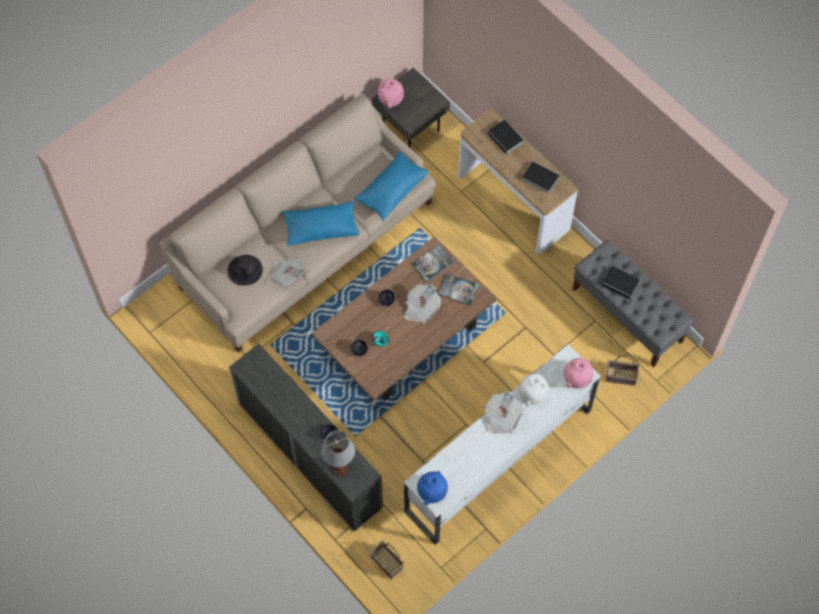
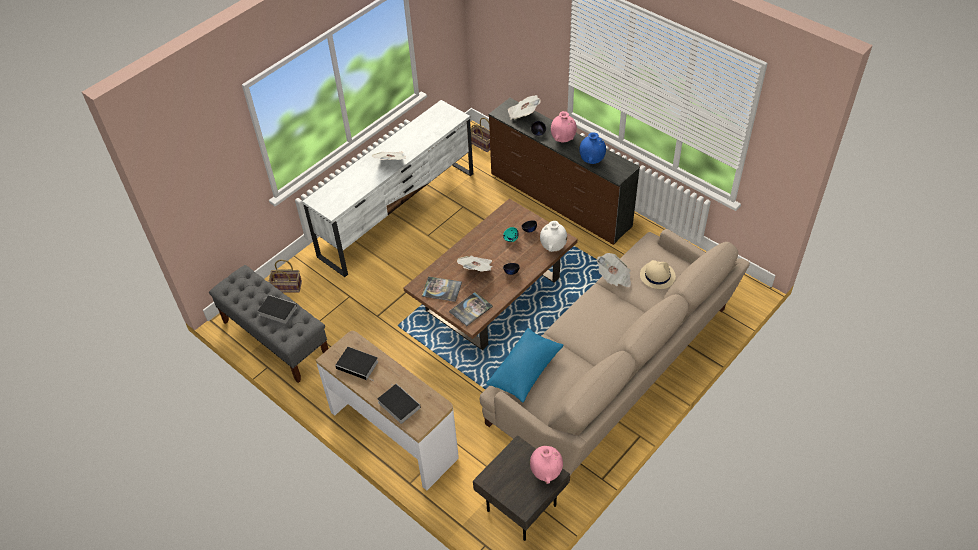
camera: 175 degrees right, 15 degrees down
(245, 270) = (657, 275): black hat -> beige hat
(321, 228) = (592, 323): blue pillow -> none
(340, 468) = (523, 114): table lamp -> newspaper
(432, 493) = (445, 111): blue vase -> blue vase (591, 160)
(532, 395) = (364, 180): white vase -> white vase (553, 247)
(577, 379) = (324, 195): pink vase -> pink vase (563, 139)

